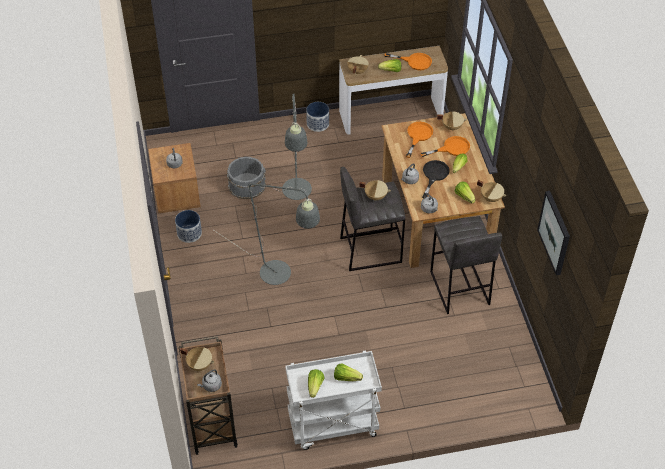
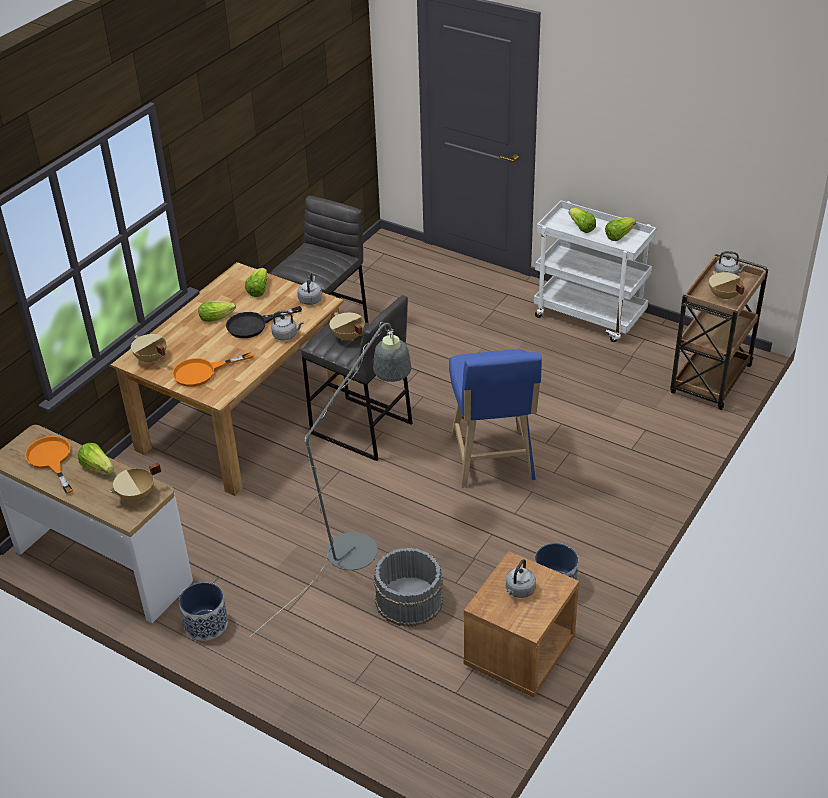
camera: 135 degrees left, 10 degrees down
(282, 276) = (493, 462): grey floor lamp -> blue stool
(451, 148) = (191, 338): orange frying pan -> none
(491, 198) = (235, 275): beige cooking pot -> none
(555, 232) = (308, 95): picture -> none

